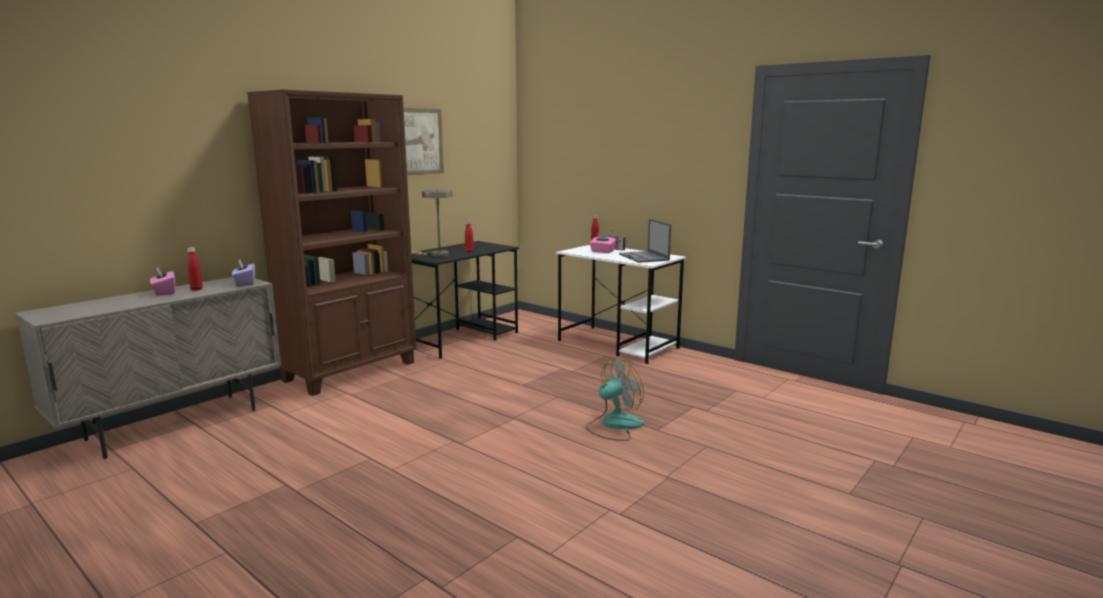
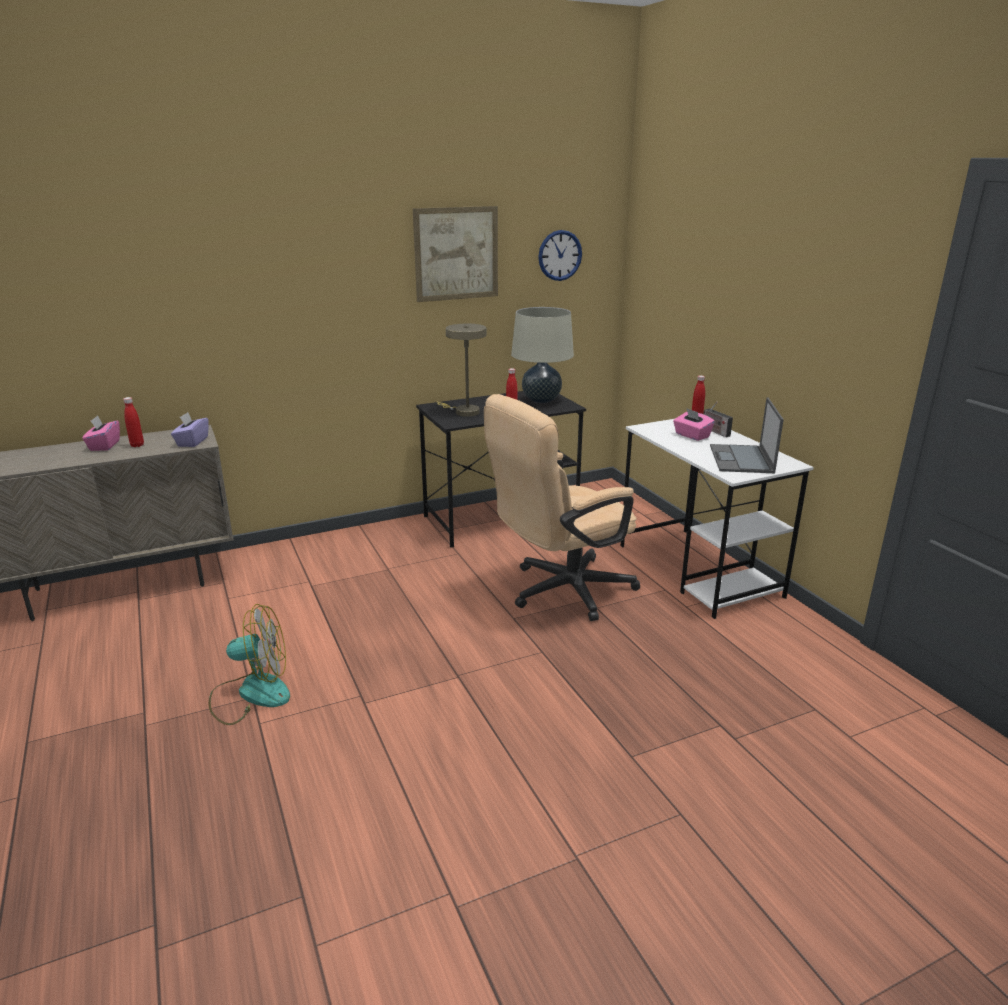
camera: 25 degrees right, 10 degrees up
(352, 371) = (340, 547): brown bookcase -> none
(479, 145) = (560, 255): none -> wall clock
(483, 246) = (541, 400): none -> beige table lamp
(541, 367) = (560, 592): none -> beige office chair
(614, 425) = (576, 729): fan -> fan (251, 693)

